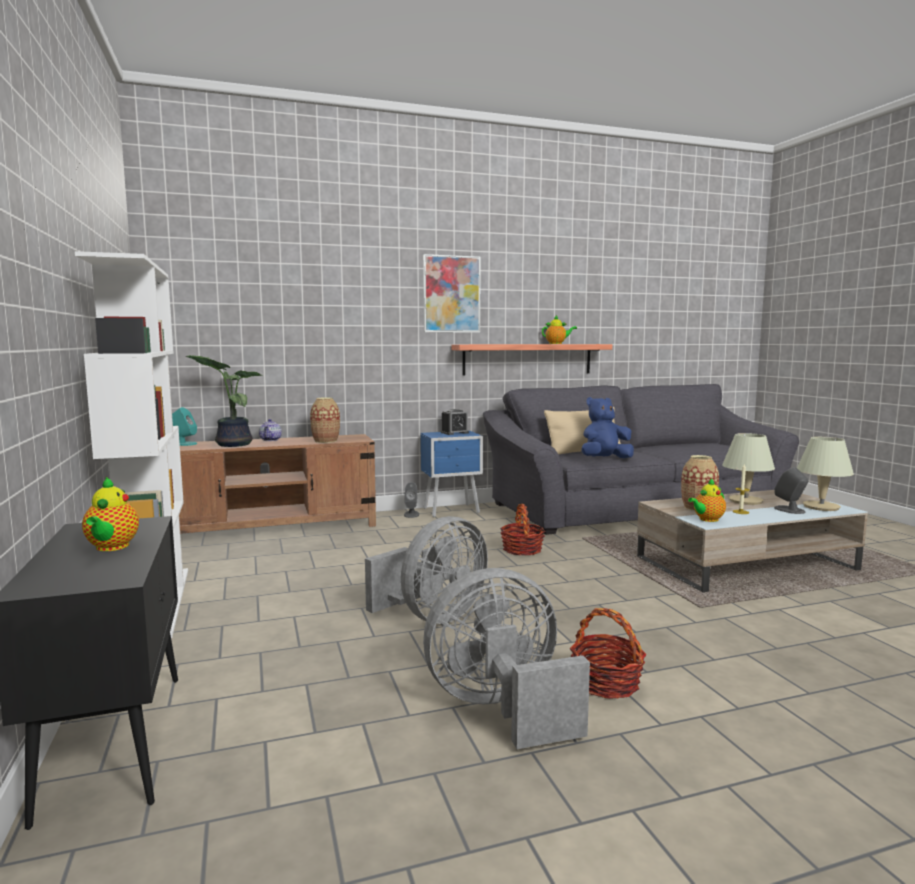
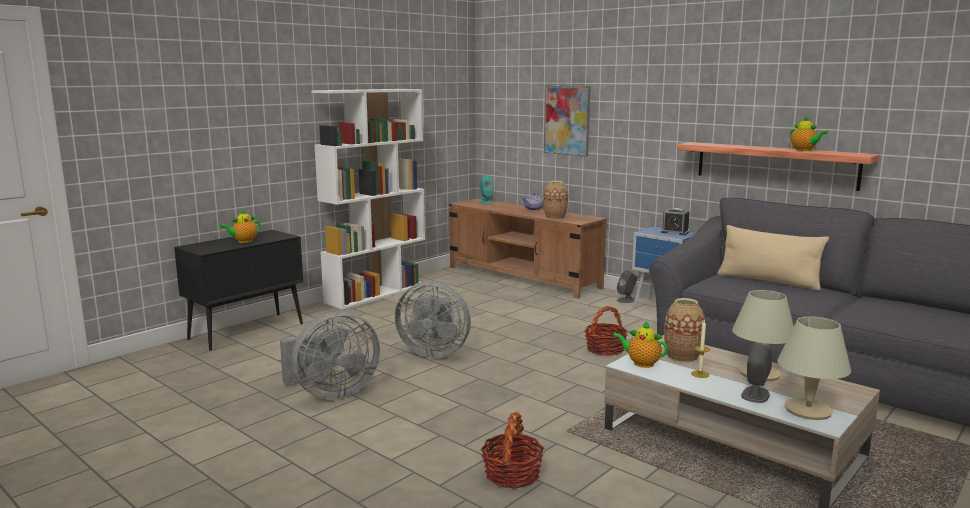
camera: 60 degrees right, 5 degrees up
(232, 444) = (502, 207): potted plant -> none
(451, 294) = (694, 90): picture -> picture (567, 120)
(501, 709) = (331, 393): grey fan -> grey fan turned 105 degrees clockwise
(604, 459) = (745, 292): blue plush toy -> none
(606, 683) = (389, 415): basket -> basket (512, 474)

